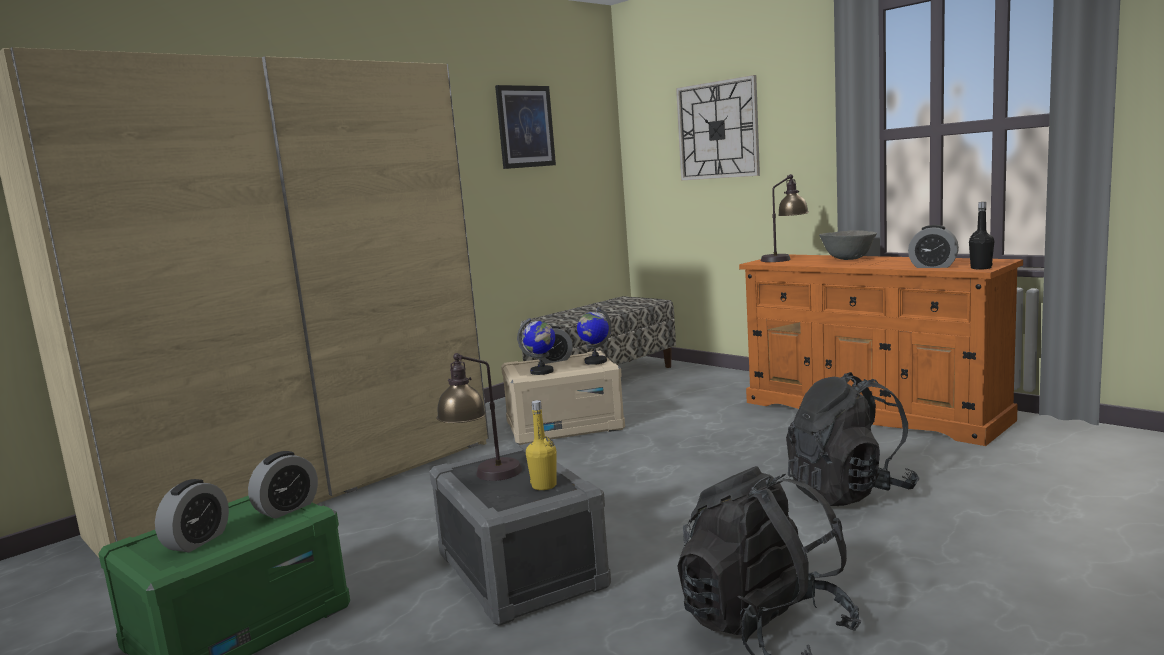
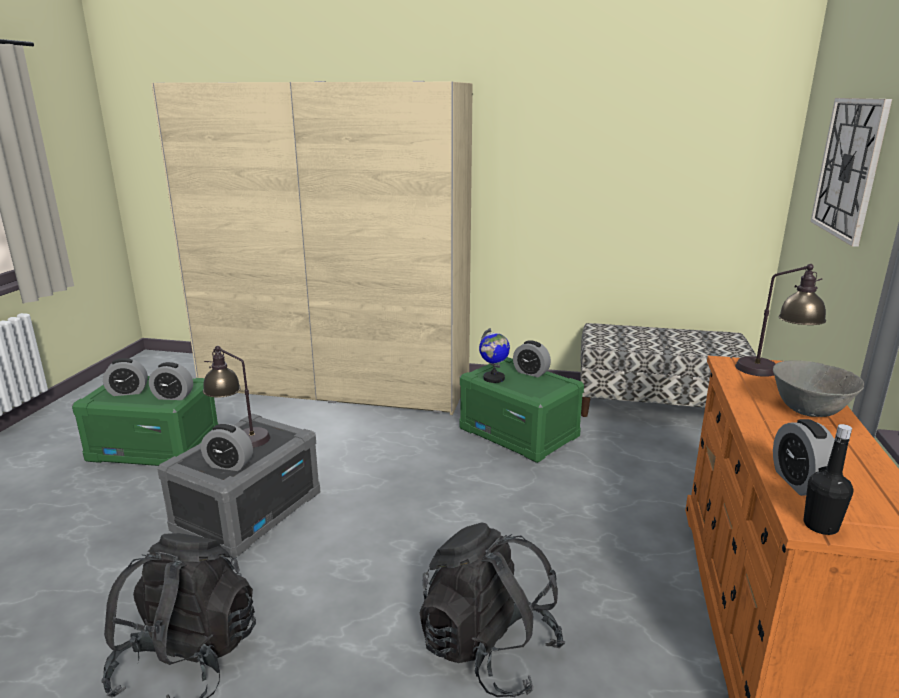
camera: 55 degrees right, 10 degrees up
(525, 126) = (641, 129): picture -> none
(544, 486) = (229, 465): yellow bottle -> alarm clock
(564, 426) = (519, 433): beige storage box -> green storage box
(595, 361) = (544, 390): globe -> none

